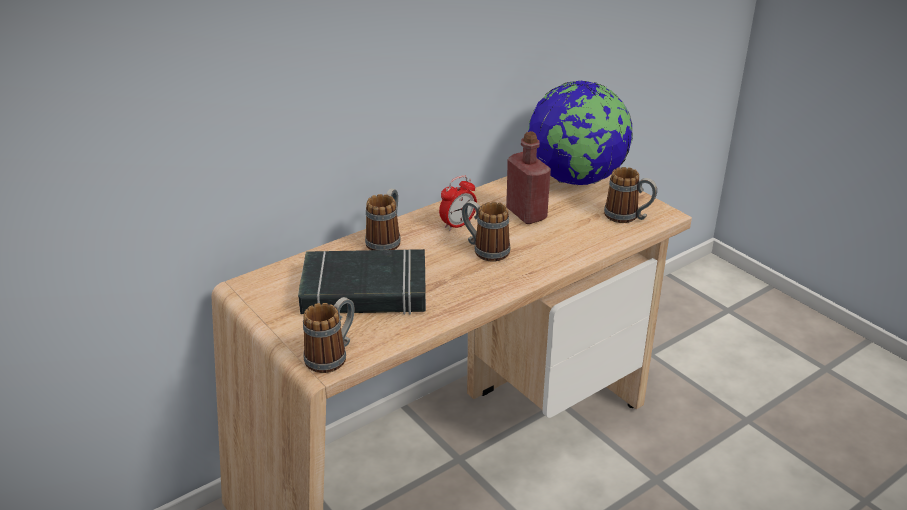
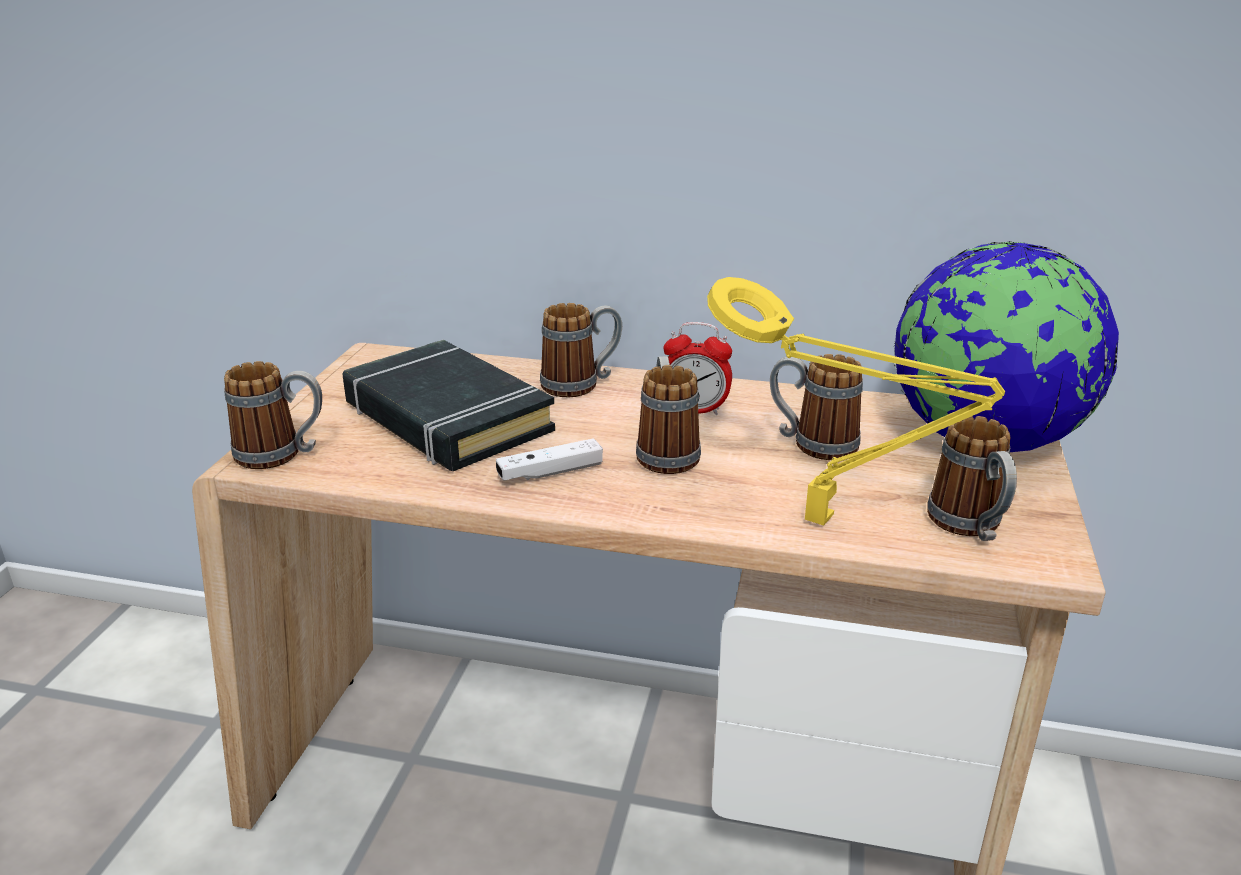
camera: 50 degrees right, 5 degrees down
(462, 286) = (550, 472): none -> white game controller
(526, 214) = (812, 443): red bottle -> mug
(588, 243) = (827, 523): none -> yellow table lamp

